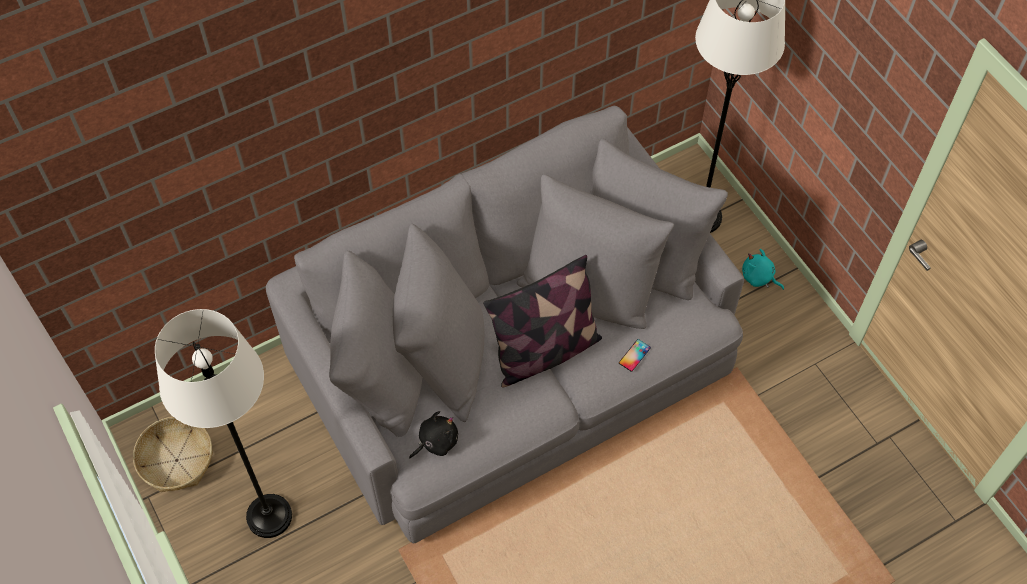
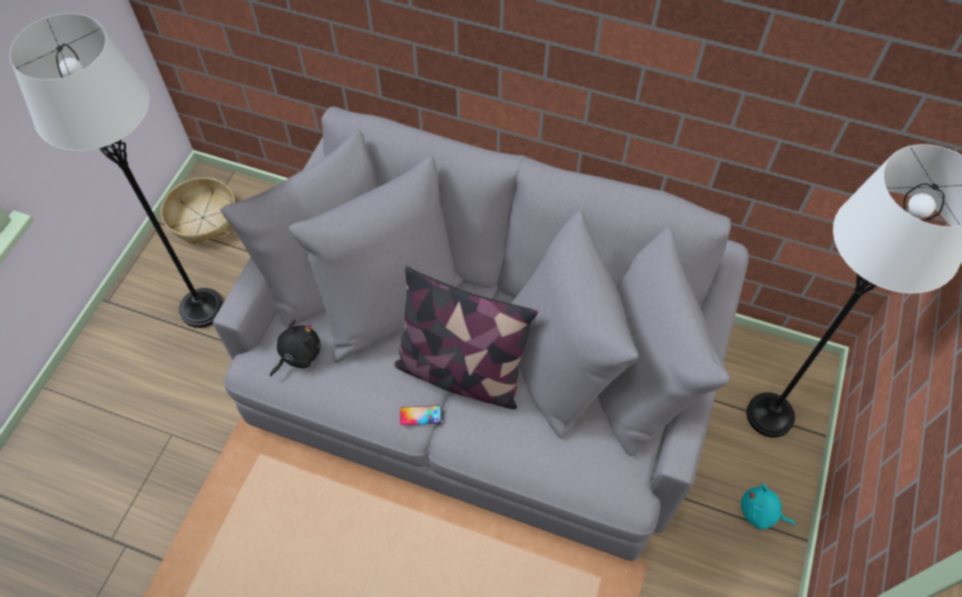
camera: 50 degrees right, 0 degrees up
(436, 441) = (298, 354): black plush toy -> black plush toy turned 60 degrees counterclockwise
(634, 355) = (524, 450): phone -> phone (420, 415)
(759, 277) = (760, 512): turquoise plush toy -> turquoise plush toy turned 60 degrees counterclockwise

